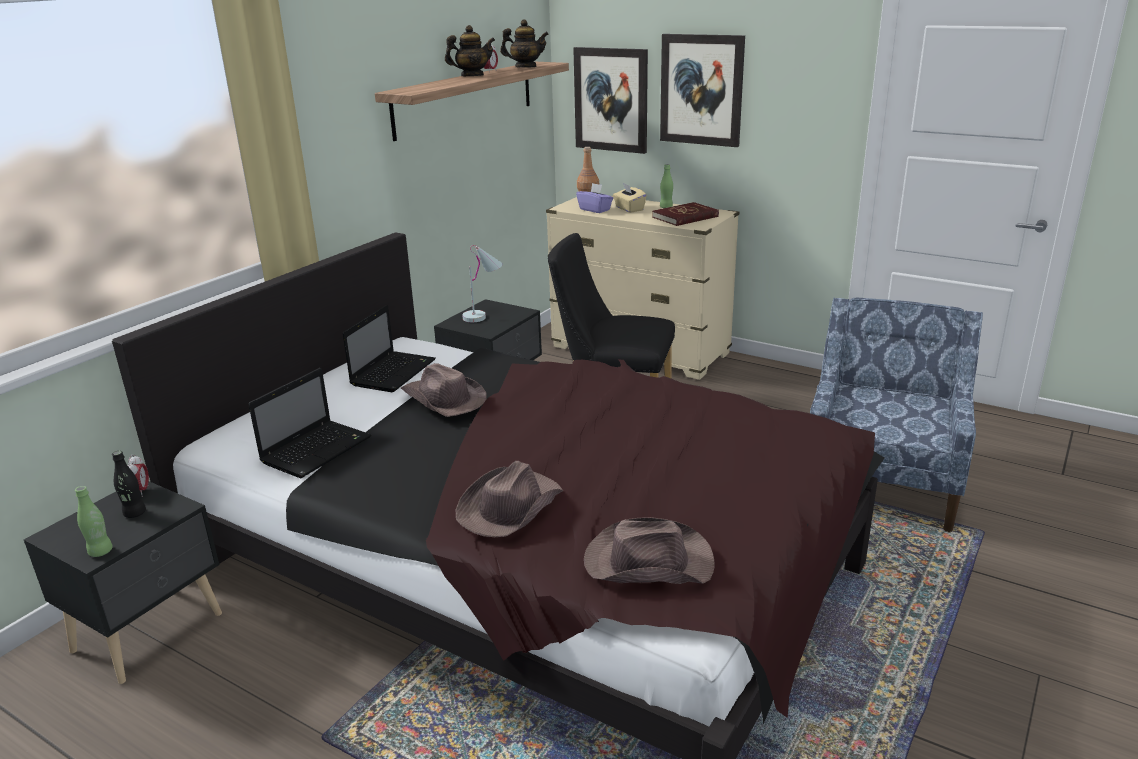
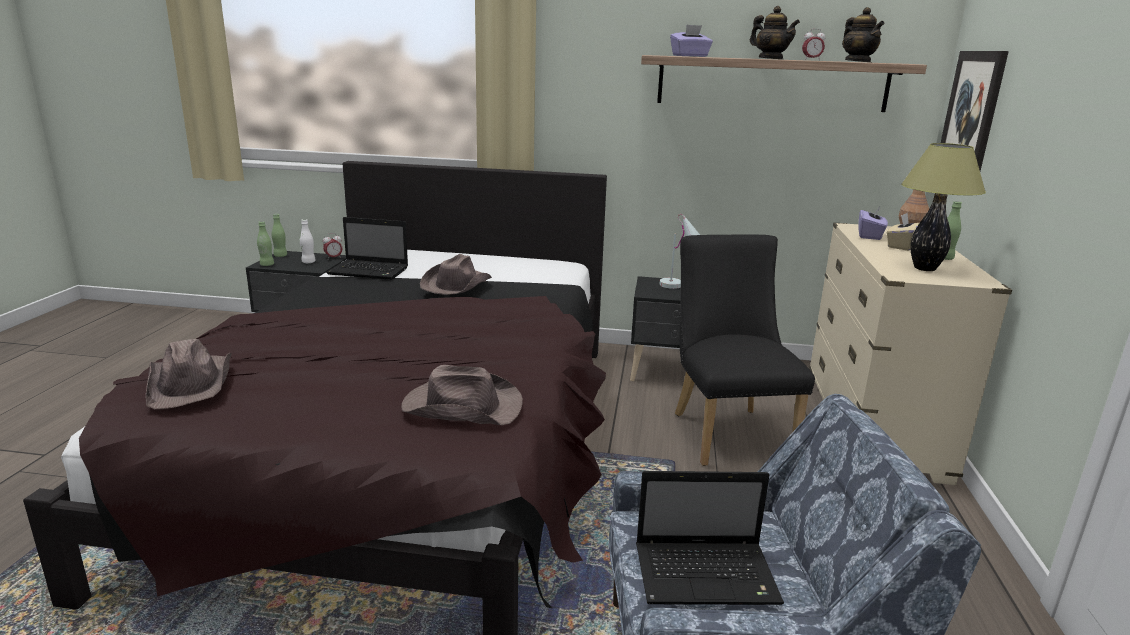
camera: 65 degrees right, 5 degrees down
(63, 538) = (280, 256): none -> green bottle
(135, 513) = (308, 262): black bottle -> white bottle
(394, 372) = (505, 269): laptop -> laptop (708, 575)
(426, 86) = (690, 56): none -> purple tissue box
(509, 507) = (280, 326): brown hat -> brown hat (461, 406)
(685, 217) = (924, 268): red book -> table lamp
(701, 90) = (1033, 108): picture -> none

